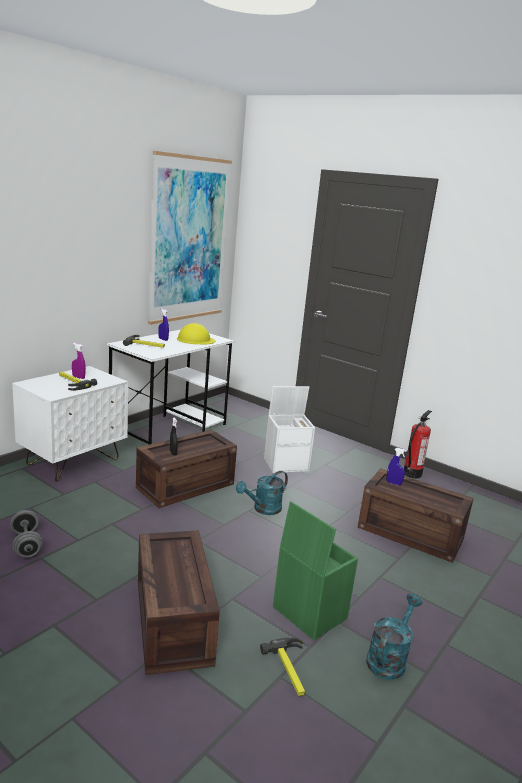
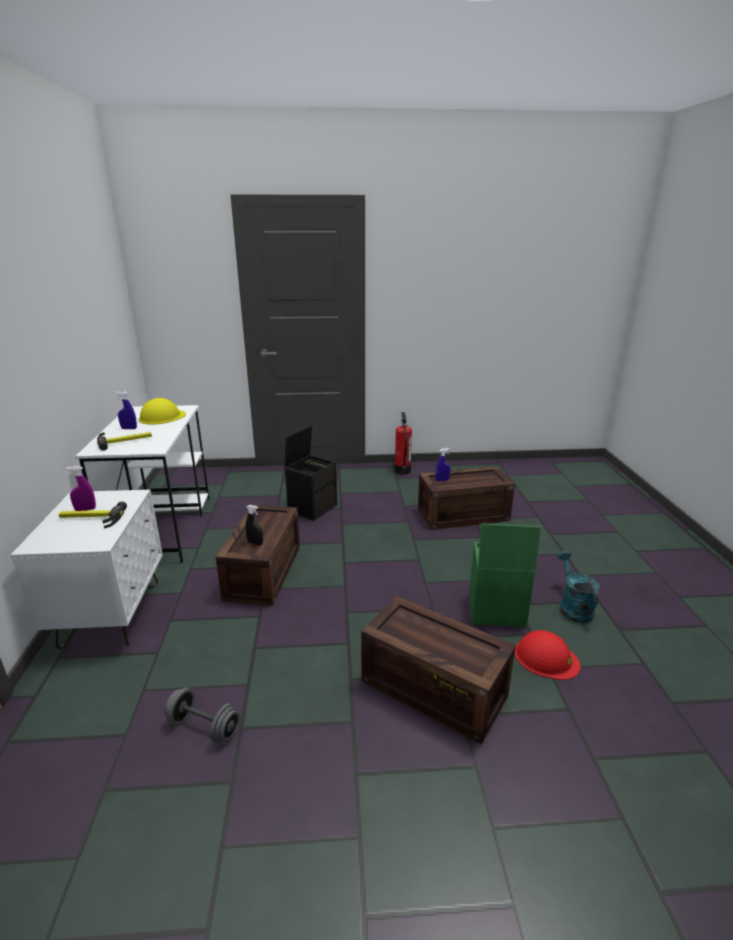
camera: 40 degrees left, 5 degrees up
(189, 240) = (99, 300): picture -> none
(263, 509) = (353, 554): turquoise watering can -> none
(286, 464) = (312, 507): white storage box -> black storage box
(291, 670) = (546, 658): hammer -> red hard hat

